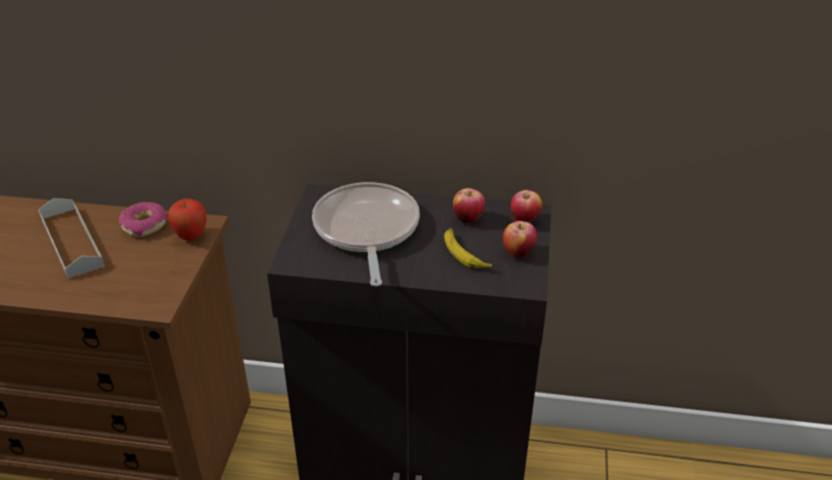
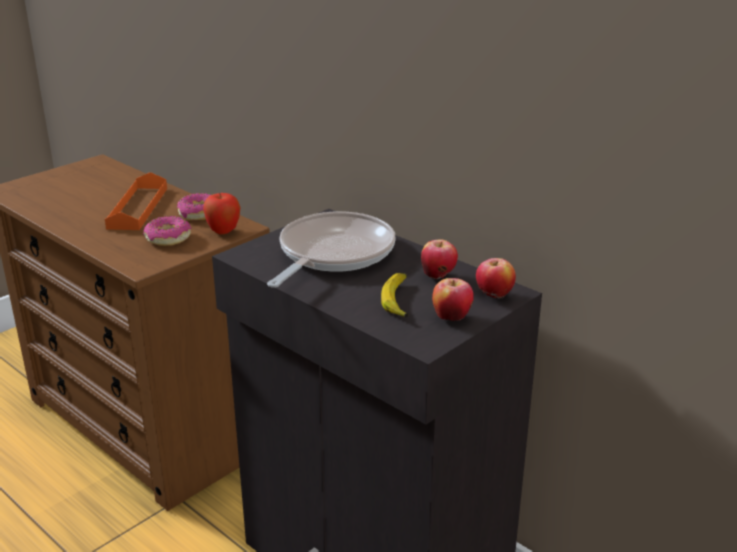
camera: 35 degrees right, 10 degrees down
(71, 241) = (138, 208): grey tray -> orange tray
(146, 264) = (168, 239): none -> donut

